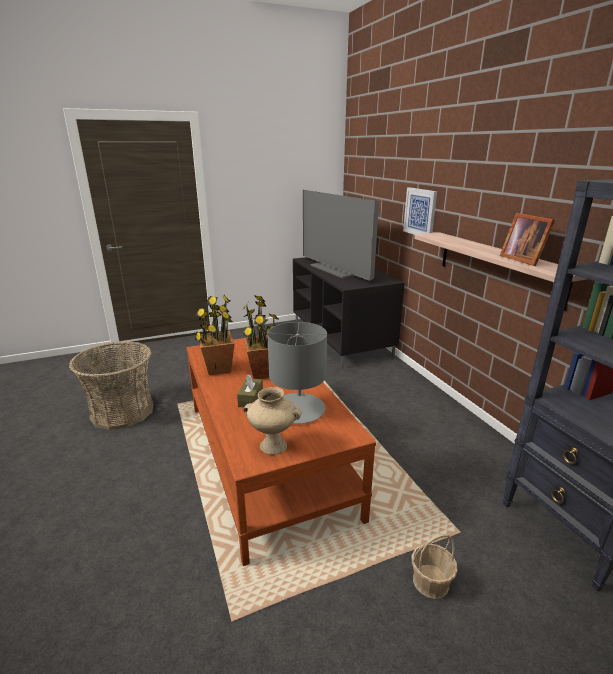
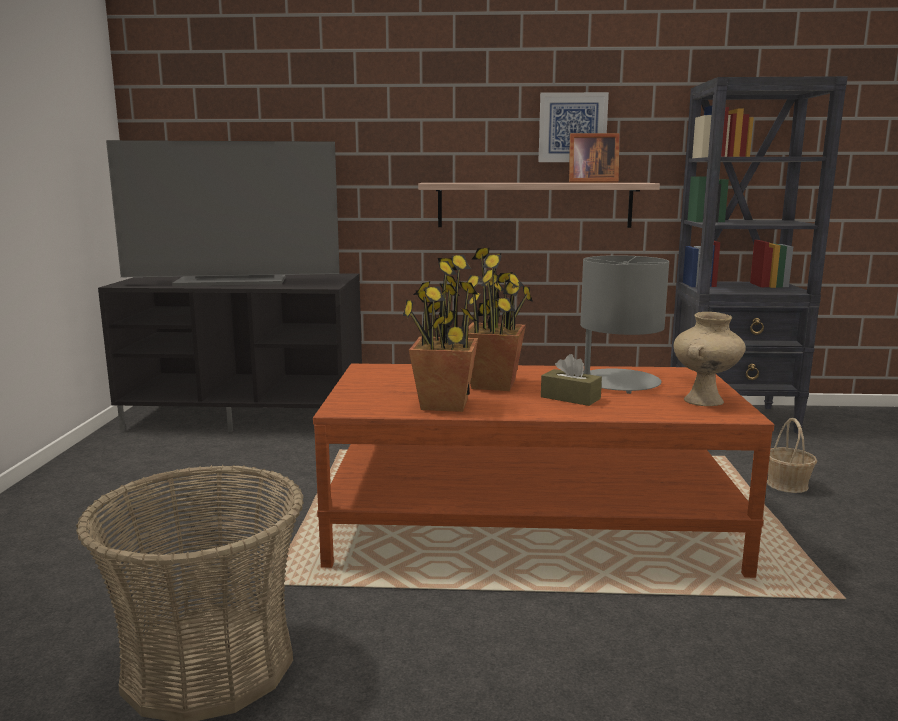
camera: 65 degrees left, 10 degrees down
(420, 212) = (373, 161): picture -> picture (572, 128)

